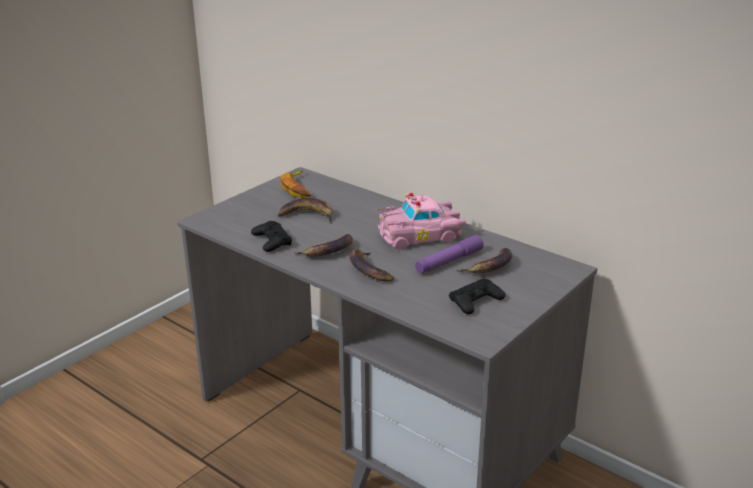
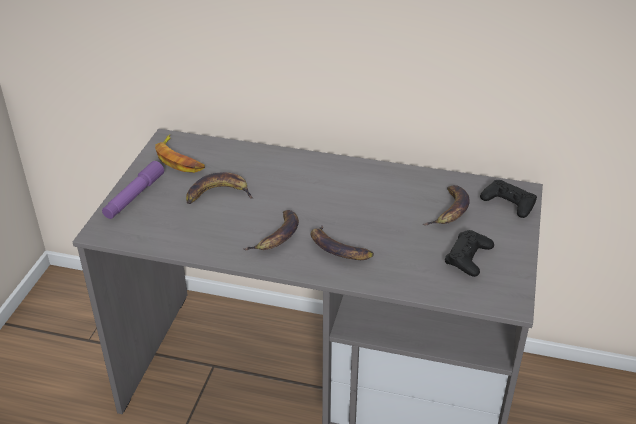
camera: 25 degrees left, 10 degrees up
(271, 241) = (205, 239): black game controller -> black game controller (508, 203)
(421, 236) = (356, 189): pink toy car -> none
(449, 261) = (406, 214): purple flashlight -> purple flashlight (134, 196)

